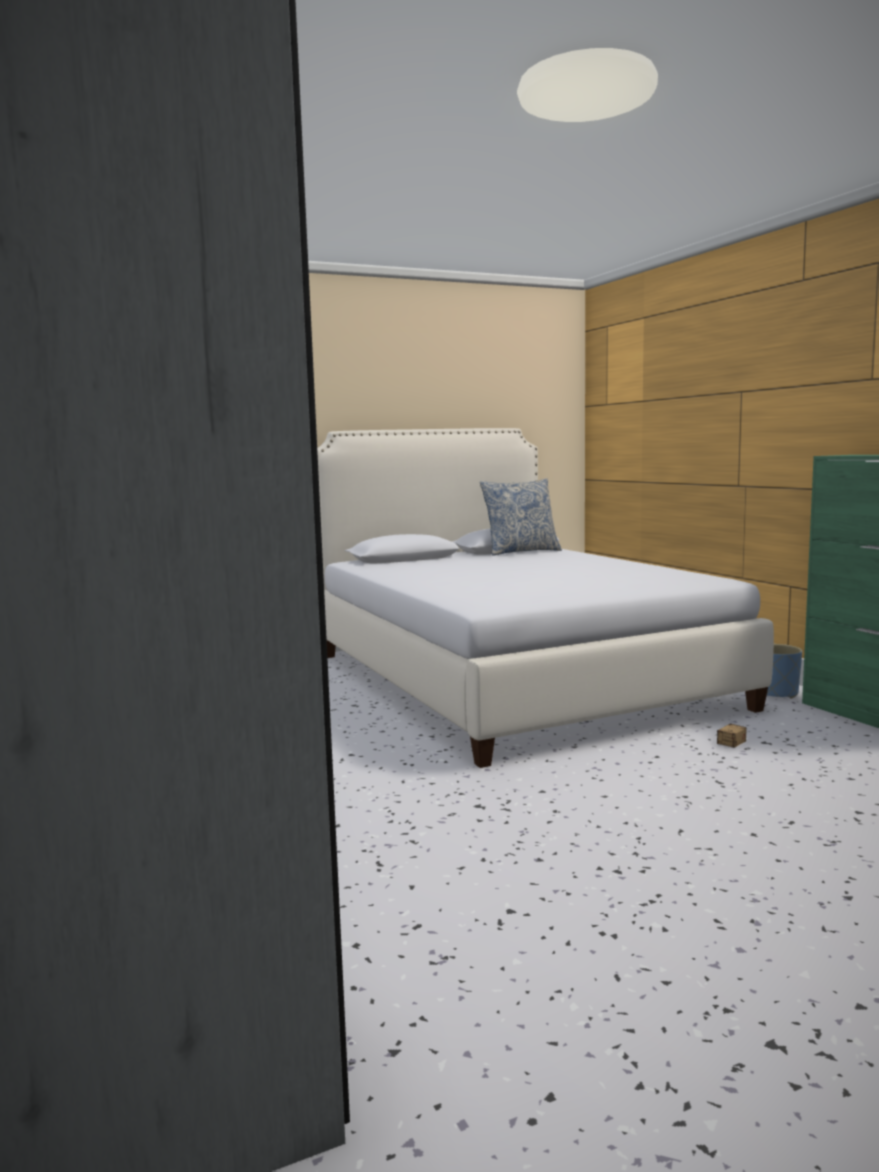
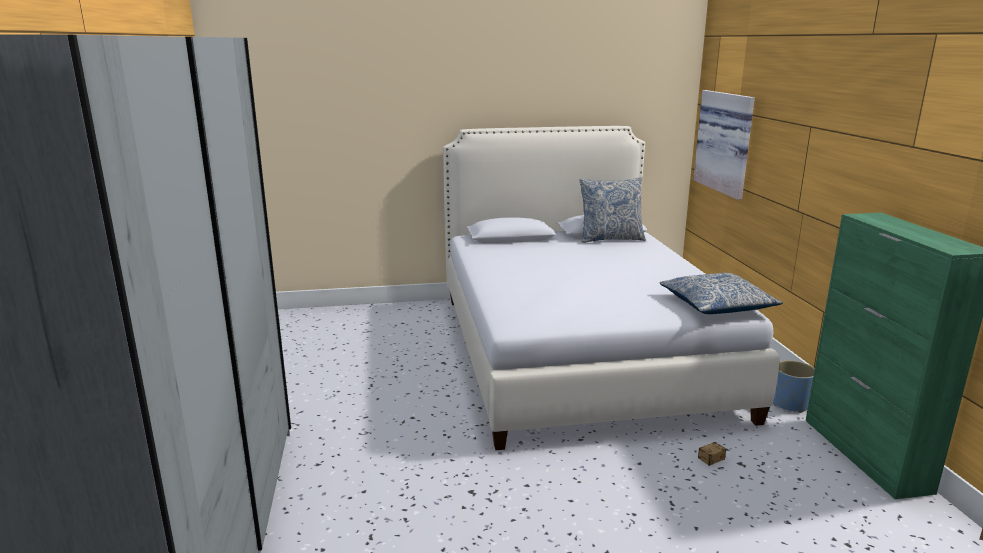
camera: 15 degrees right, 10 degrees up
(631, 436) = (726, 142): none -> picture
(691, 578) = (716, 305): none -> pillow

